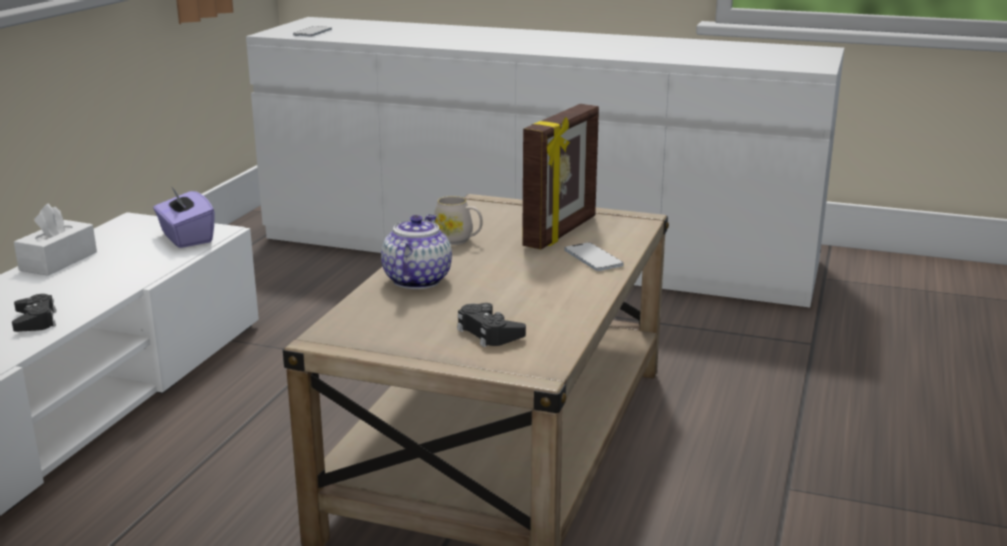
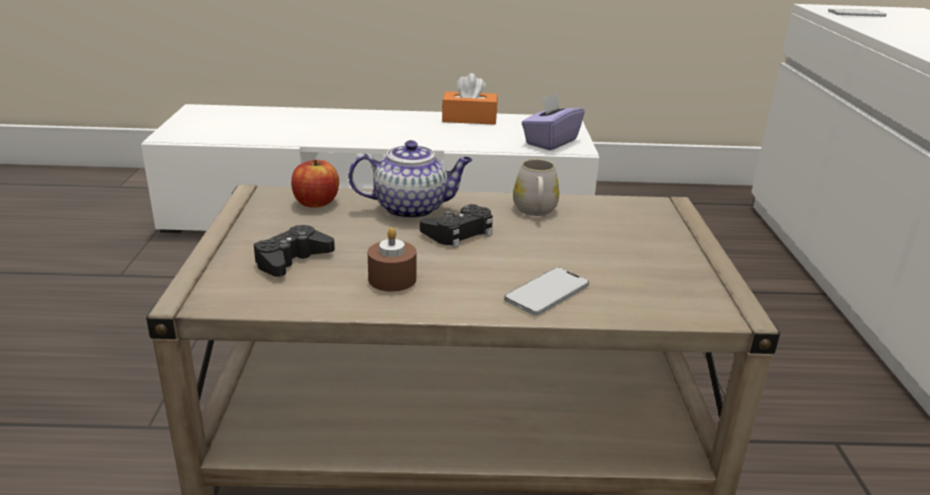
camera: 70 degrees right, 5 degrees up
(35, 320) = (368, 135): black game controller -> black game controller (459, 232)
(58, 261) = (469, 119): white tissue box -> orange tissue box
(370, 315) = (316, 202): none -> apple
(545, 300) = (392, 279): none -> brown candle
(562, 232) = (619, 263): picture frame -> none

